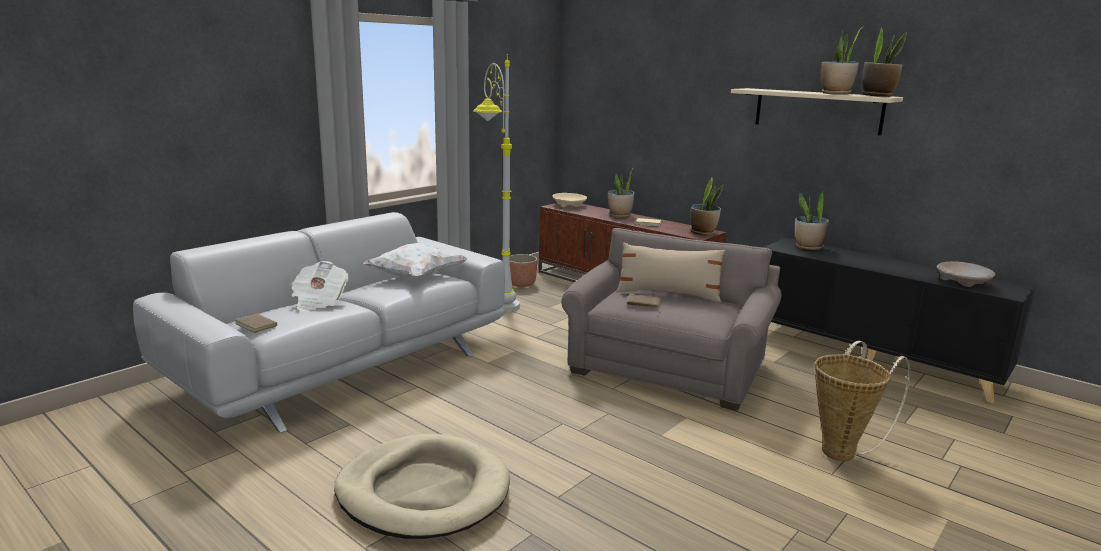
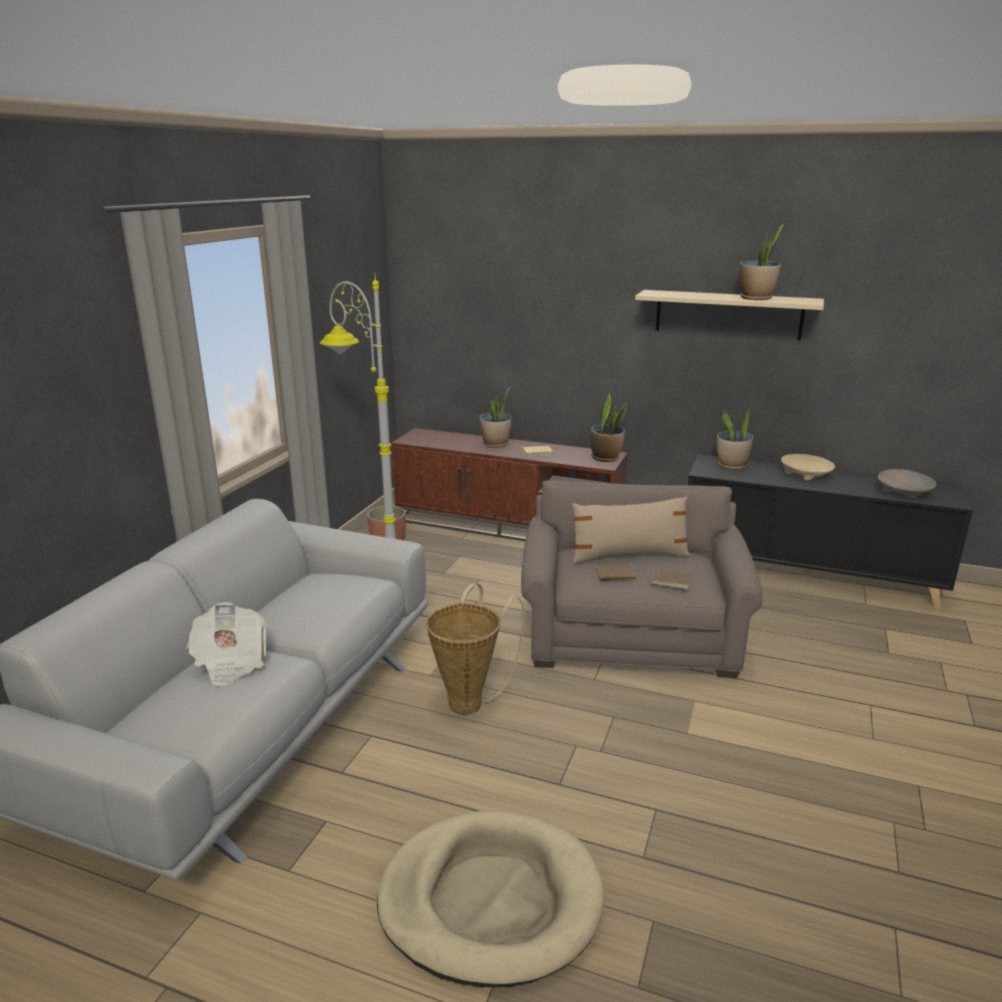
camera: 20 degrees left, 5 degrees up
(257, 325) = (177, 728): brown book -> brown book (671, 580)
(416, 277) = (321, 588): white pillow -> none
(569, 205) = (425, 436): beige bowl -> beige bowl (805, 474)
(843, 451) = (862, 704): basket -> basket (470, 701)
(877, 96) = (801, 299): potted plant -> none

